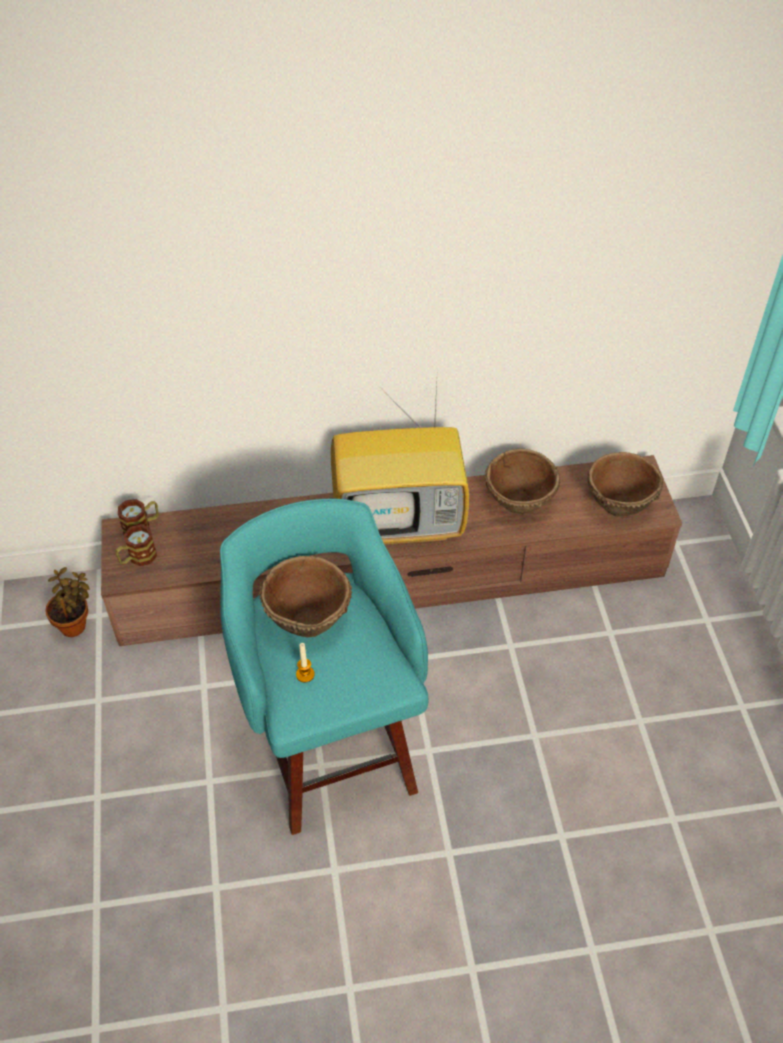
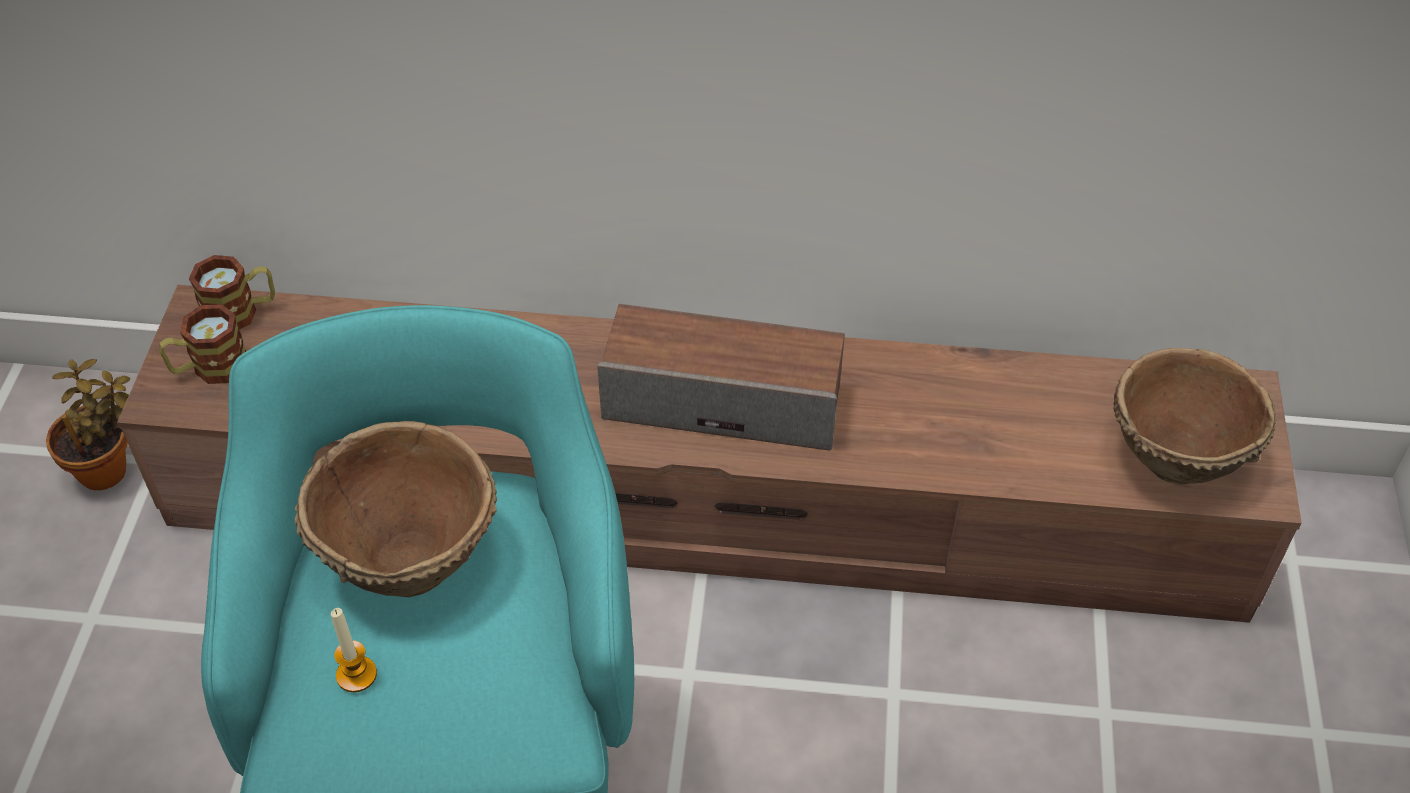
camera: 15 degrees right, 0 degrees up
(401, 522) = (723, 401): television -> speaker
(519, 502) = (971, 411): brown bowl -> none

